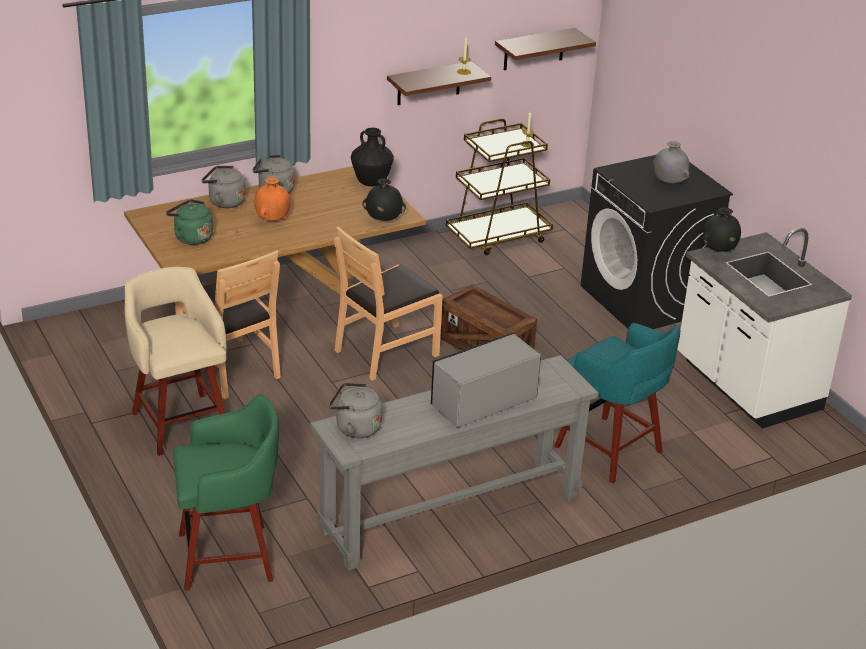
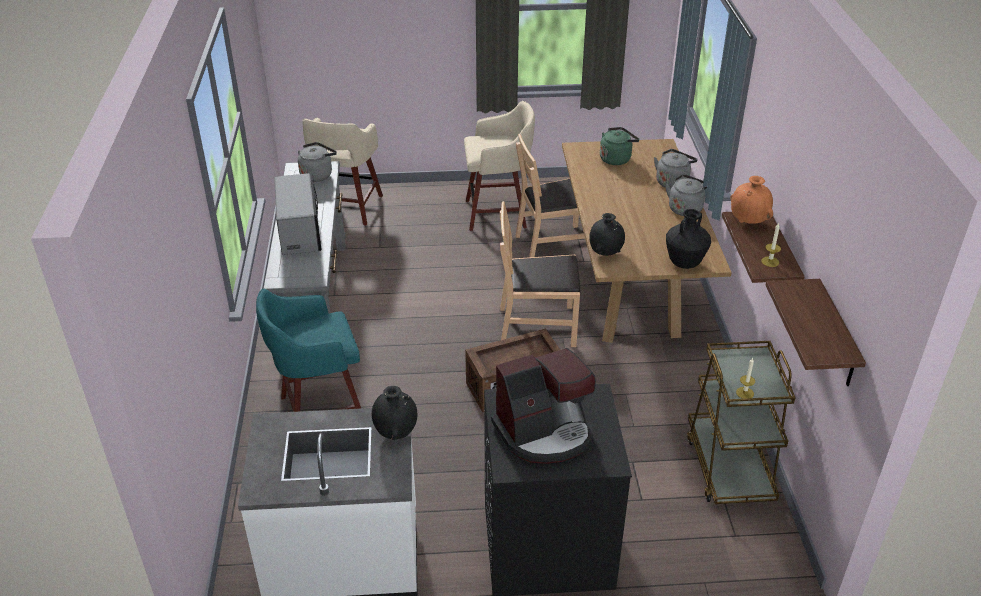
camera: 115 degrees right, 5 degrees up
(229, 557) = (347, 208): green stool -> beige stool
(272, 220) = (630, 198): orange vase -> orange vase (748, 222)
(386, 352) = (537, 326): brown chair -> brown chair turned 75 degrees counterclockwise
(668, 183) = (545, 432): grey vase -> coffee machine

